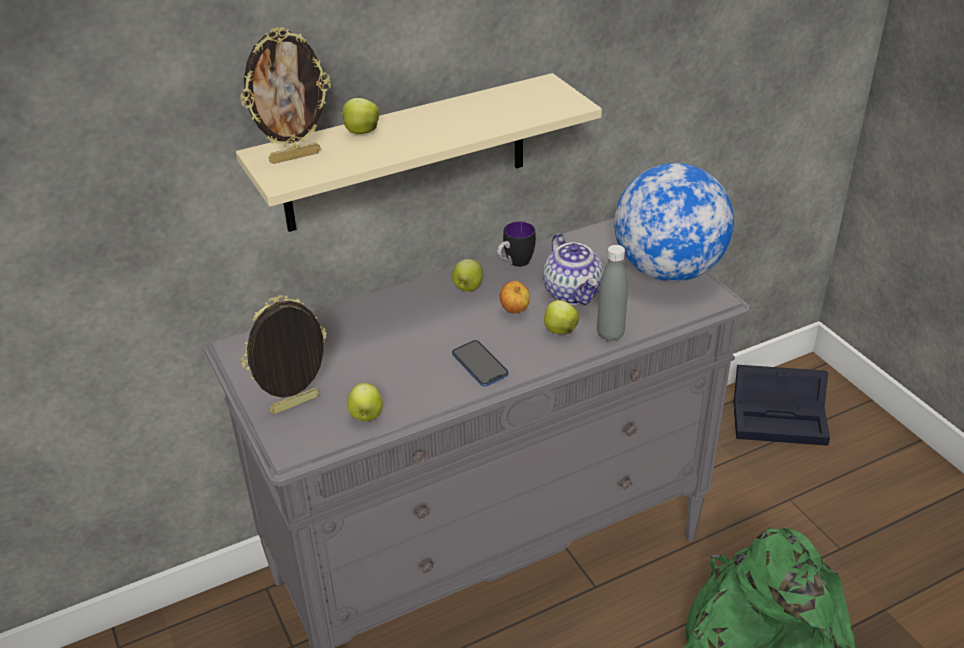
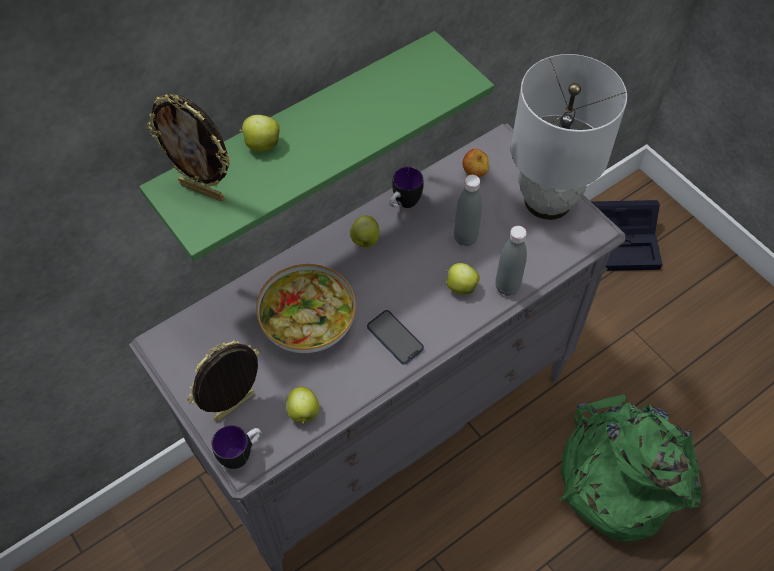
camera: 10 degrees left, 20 degrees up
(291, 443) = (242, 454): none -> mug
(295, 156) = (203, 190): picture frame -> picture frame turned 60 degrees clockwise
(391, 343) = (307, 320): none -> bowl
(406, 154) = (299, 137): beige shelf -> green shelf
(515, 311) = (415, 266): apple -> apple (475, 173)
(573, 293) = (465, 238): teapot -> grey bottle
(668, 271) = (547, 200): globe -> white table lamp

